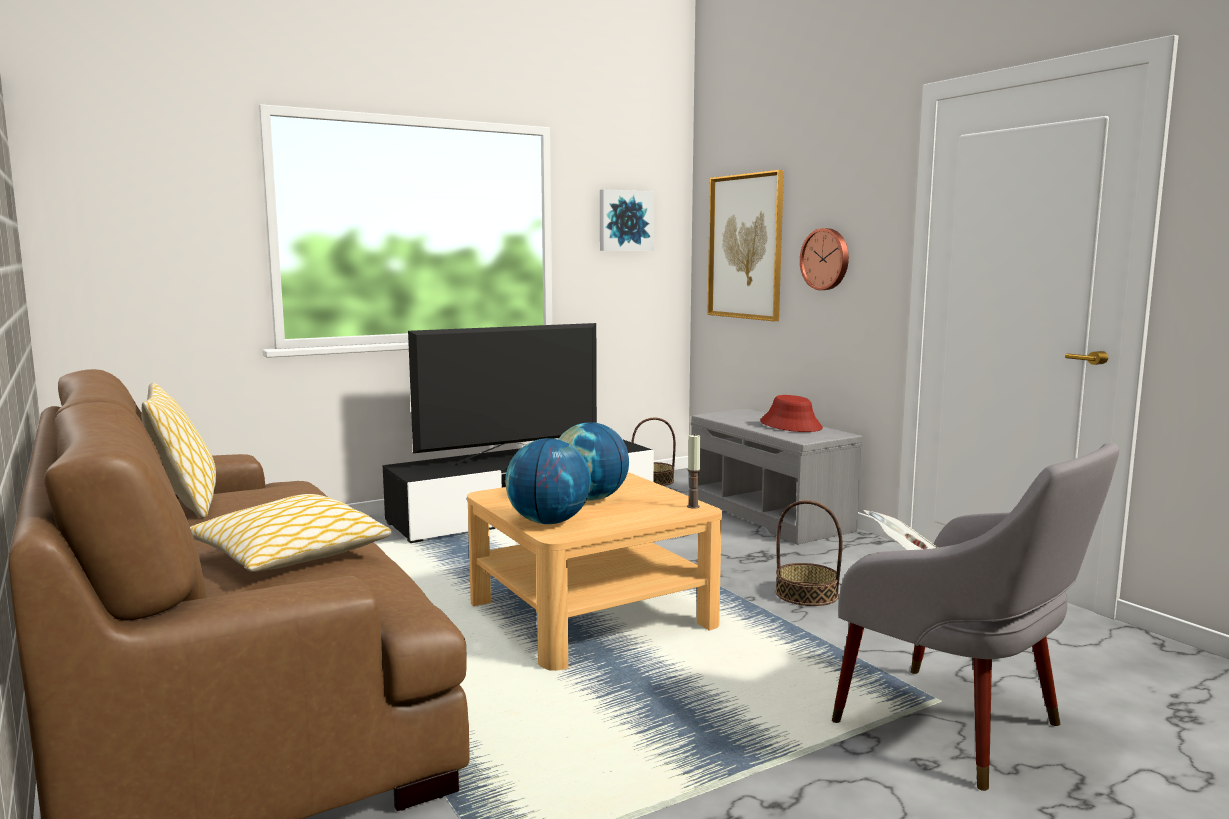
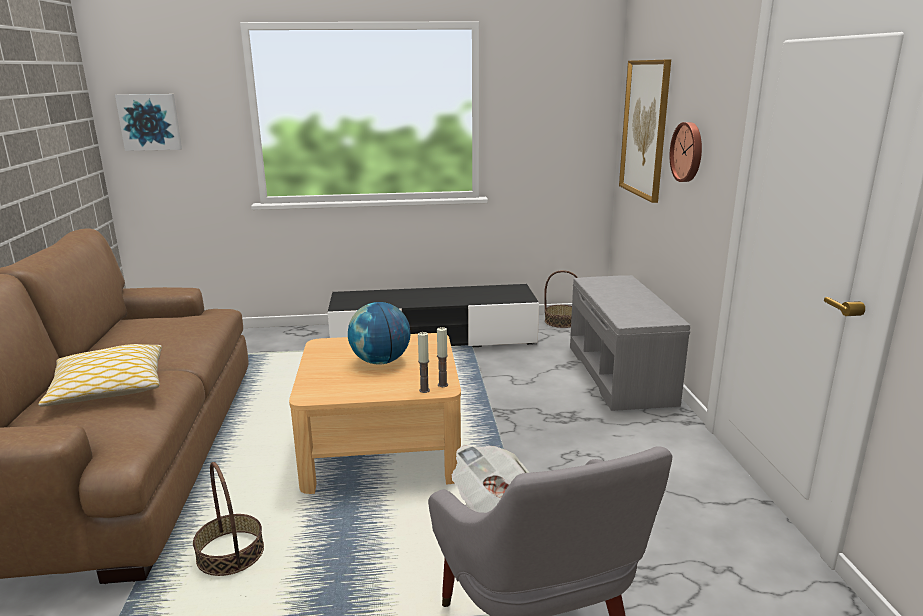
camera: 25 degrees right, 10 degrees up
(185, 505) = (121, 327): pillow -> none
(509, 457) = (422, 296): television -> none
(548, 522) = (320, 381): globe -> none
(625, 220) = (550, 100): picture -> picture (150, 122)
(681, 513) = (424, 390): none -> candle
(791, 425) = (639, 302): red hat -> none
(807, 594) = (563, 466): basket -> basket (230, 553)

